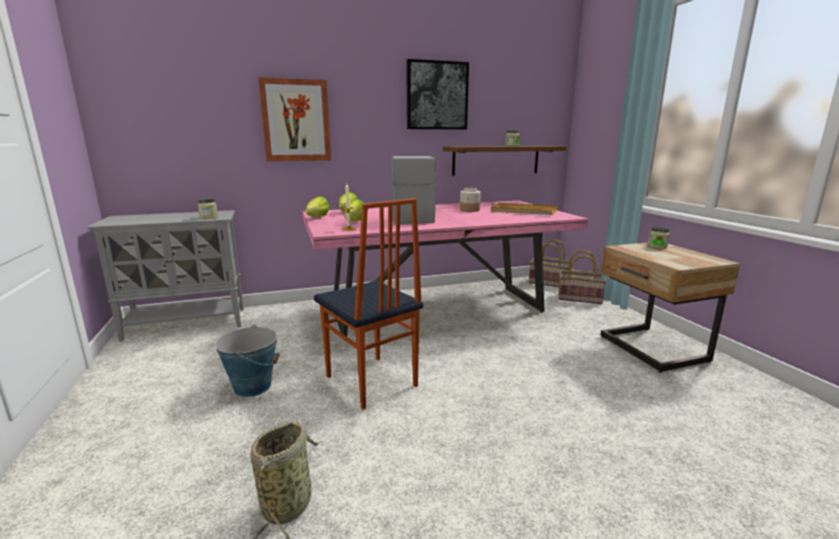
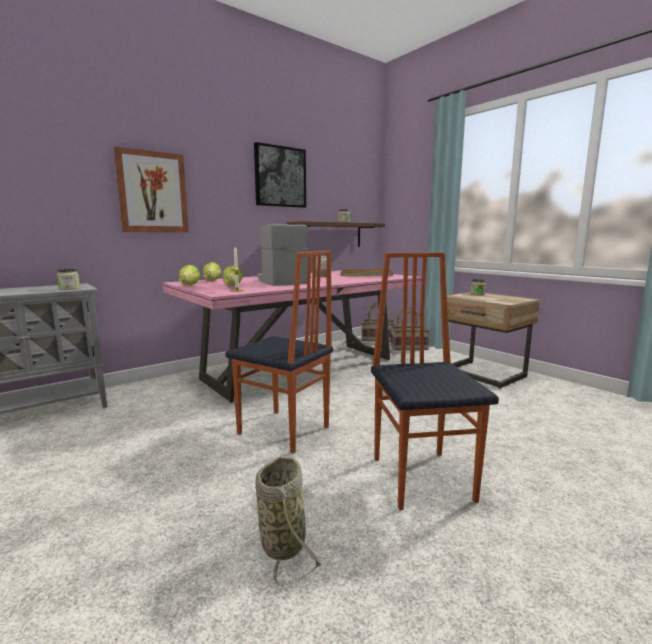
camera: 20 degrees left, 5 degrees down
(253, 386) = (165, 455): bucket -> none
(475, 470) = (423, 477): none -> chair

